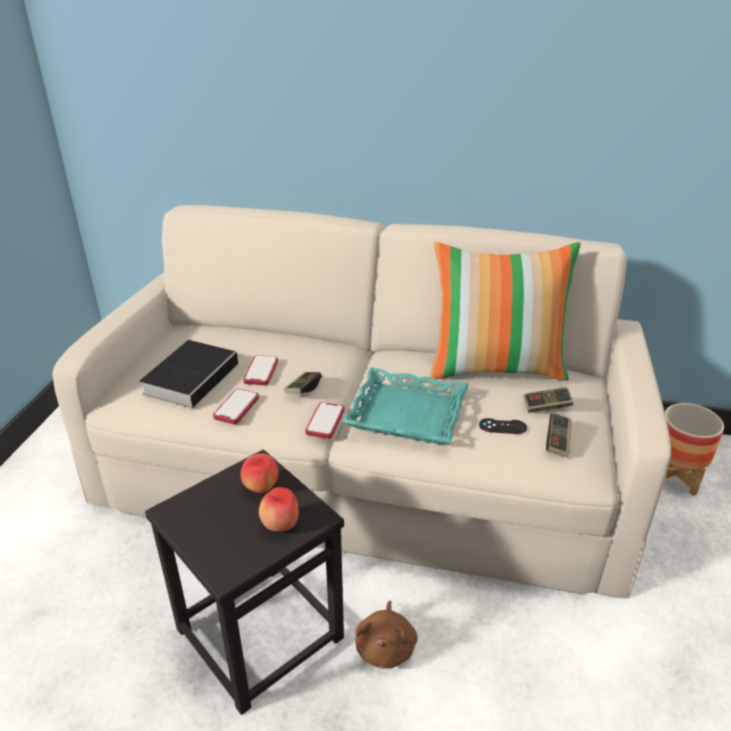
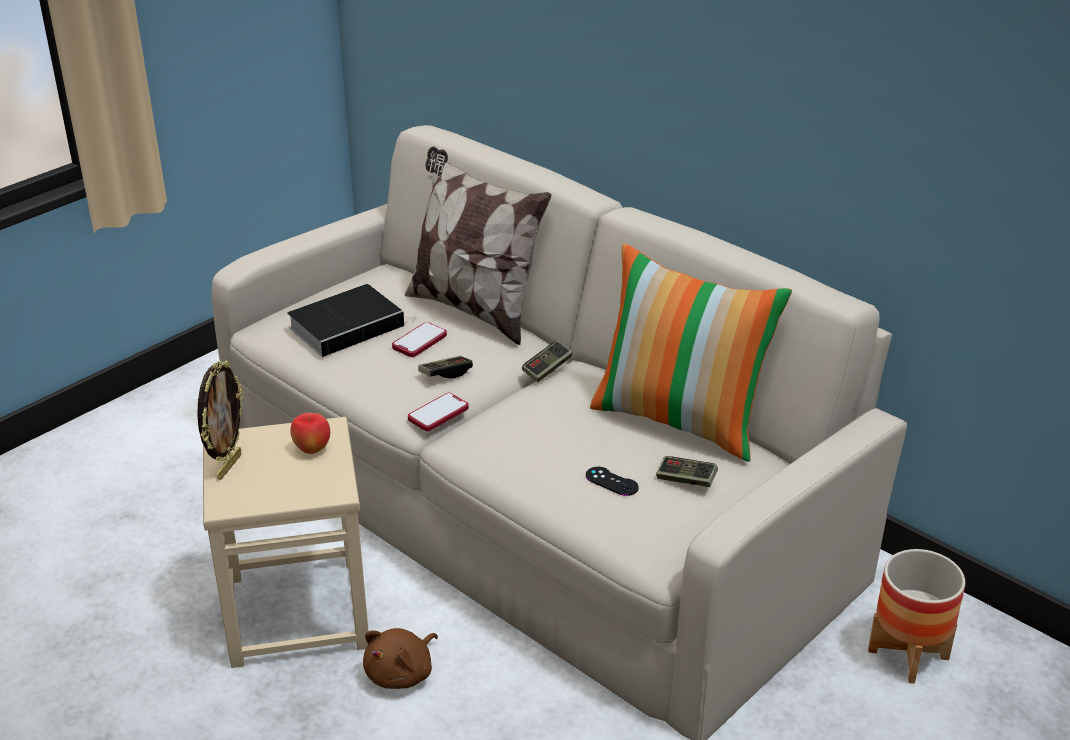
camera: 30 degrees right, 0 degrees up
(197, 533) = (228, 466): none -> picture frame
(236, 407) = (363, 370): phone -> none
(259, 632) = (297, 610): black stool -> beige stool
(278, 336) = (474, 309): none -> pillow
(281, 525) = (300, 487): apple -> none
(406, 414) = (523, 434): turquoise tray -> none
(557, 441) = (656, 517): game controller -> game controller (547, 369)

